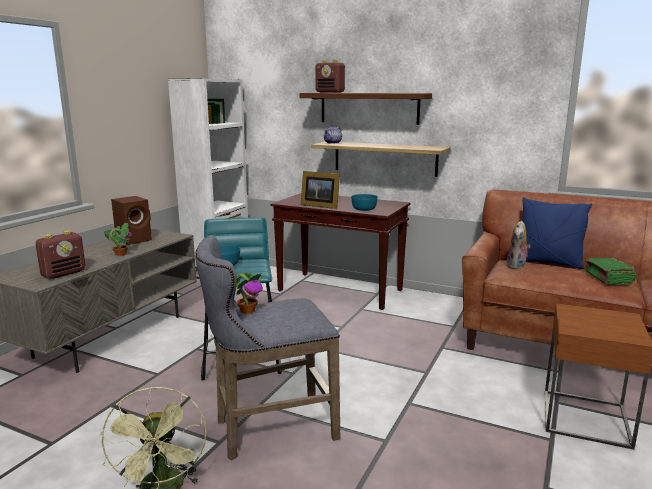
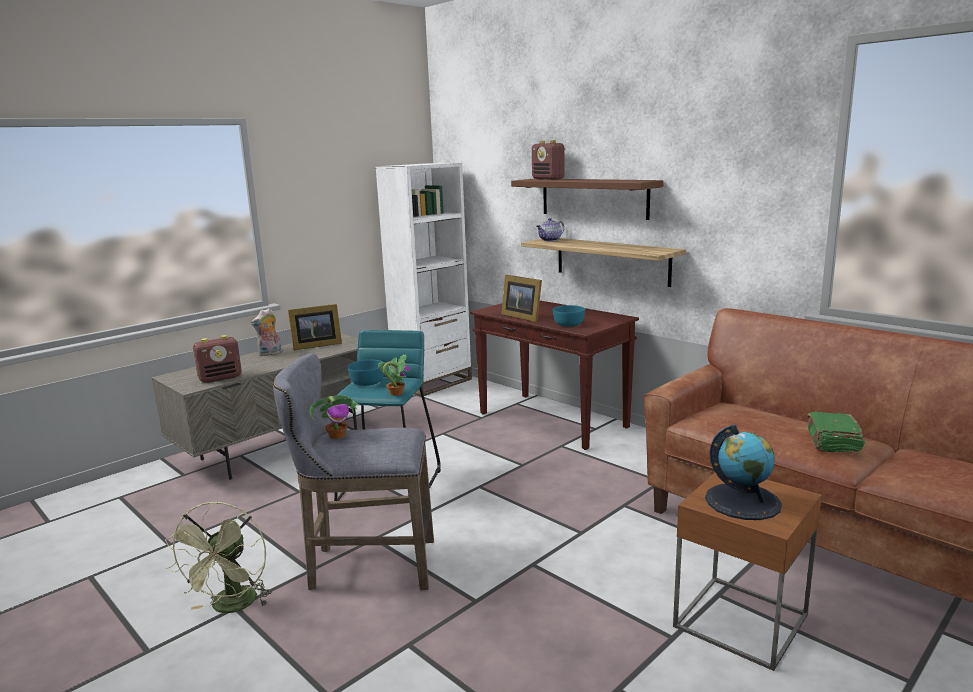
camera: 20 degrees right, 0 degrees up
(120, 254) = (287, 361): potted plant -> potted plant (395, 393)
(135, 239) = (315, 345): brown speaker -> picture frame
(517, 266) = (723, 413): plush toy -> plush toy (270, 354)
(547, 263) = (775, 412): blue pillow -> none
(597, 324) = (743, 501): none -> globe

